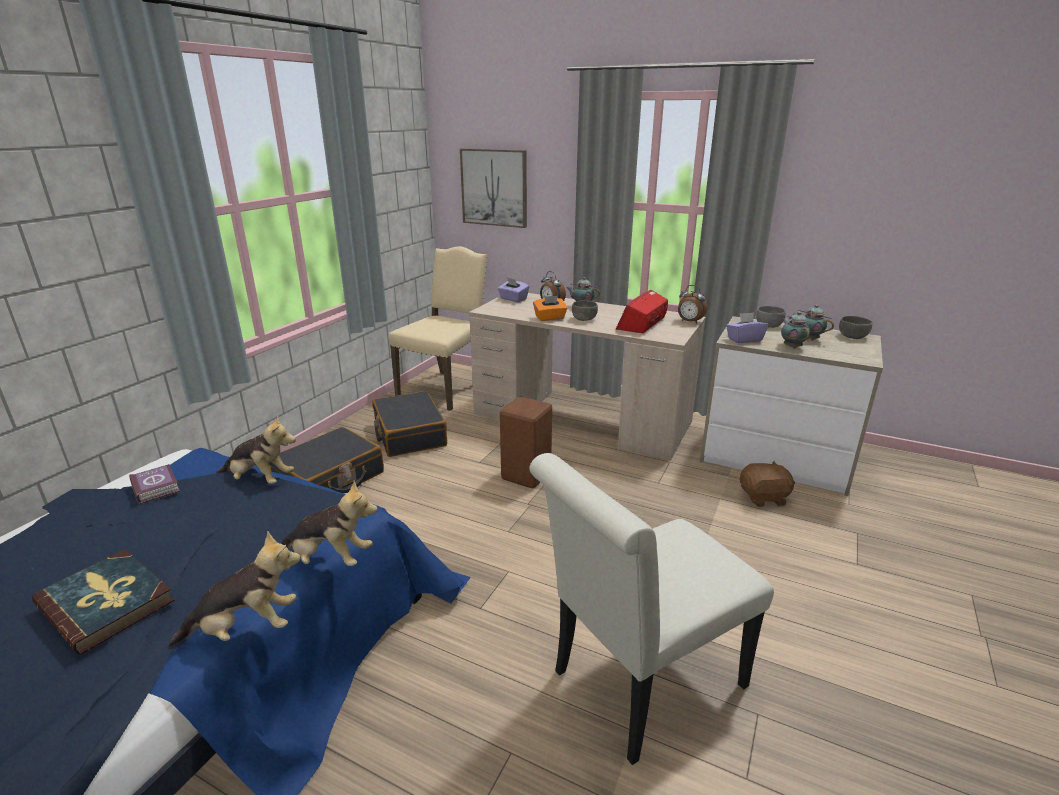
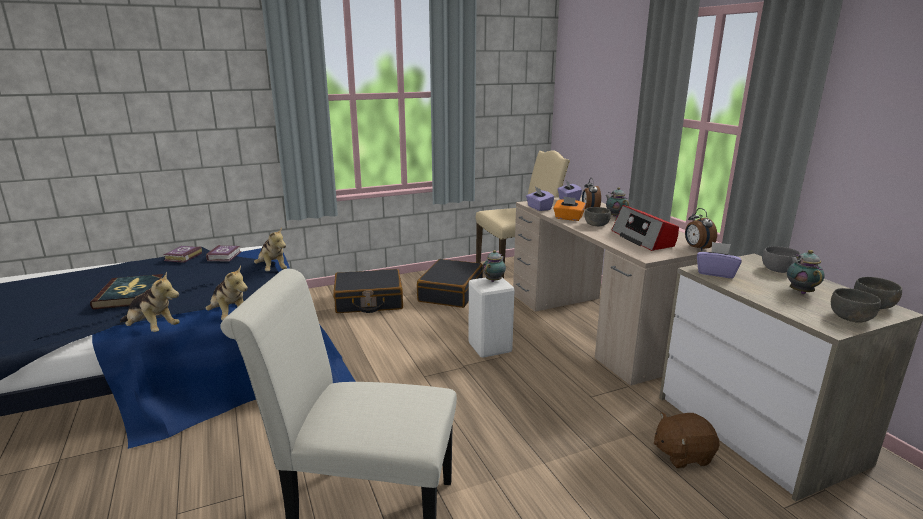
camera: 40 degrees right, 5 degrees down
(77, 515) = (182, 257): none -> book
(494, 187) = (591, 101): picture -> none
(504, 313) = (539, 208): none -> purple tissue box
(524, 476) = (488, 347): brown stool -> white stool
(642, 323) = (643, 239): radio -> radio turned 90 degrees counterclockwise
(764, 498) = (682, 454): brown plush toy -> brown plush toy turned 135 degrees clockwise
(791, 347) = (759, 292): teapot -> teapot (494, 280)
(860, 349) = (850, 317): none -> grey bowl

